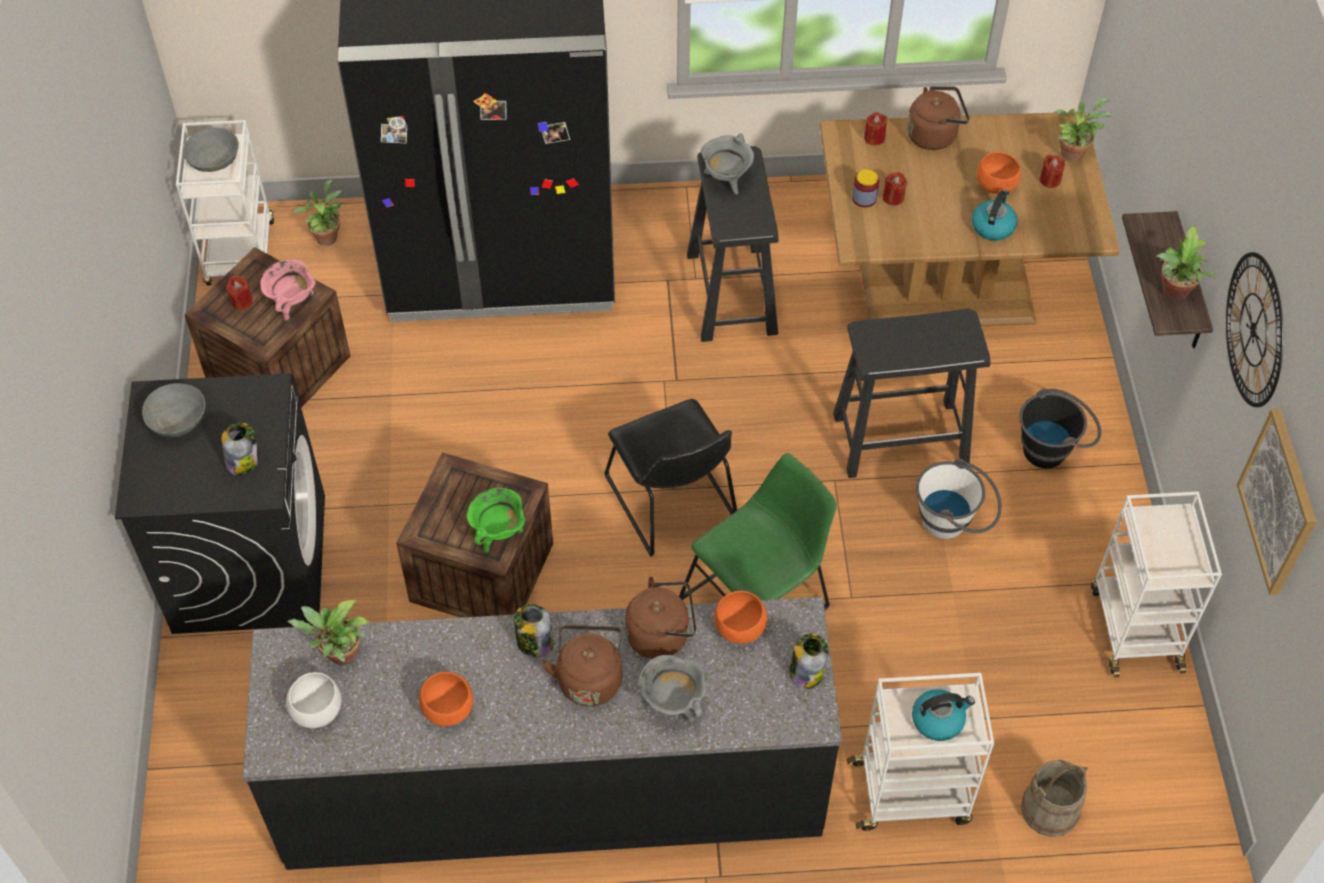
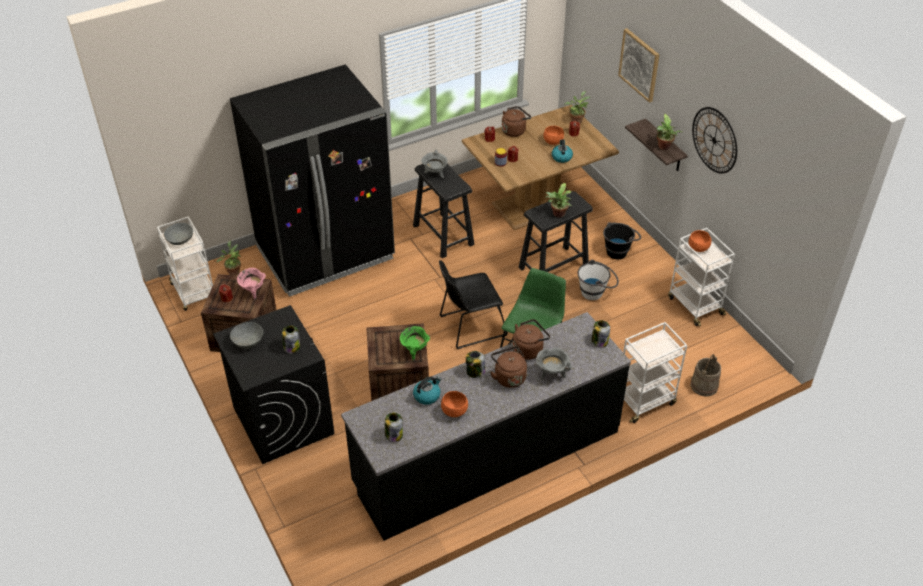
camera: 25 degrees left, 10 degrees down
(316, 711) = (393, 434): white bowl -> jar
(339, 655) = (389, 409): potted plant -> potted plant (558, 215)
(673, 503) = (470, 326): black chair -> black chair turned 120 degrees clockwise
(740, 630) = (561, 336): orange bowl -> orange bowl (698, 248)
(938, 720) = (657, 348): kettle -> kettle (427, 395)
(1279, 502) = (756, 203): picture -> picture (639, 64)

